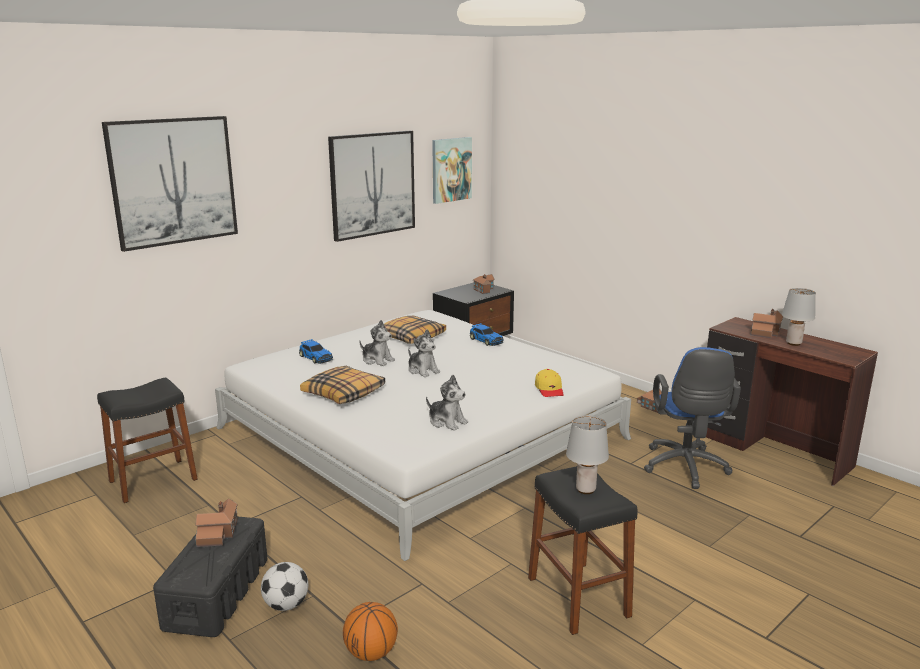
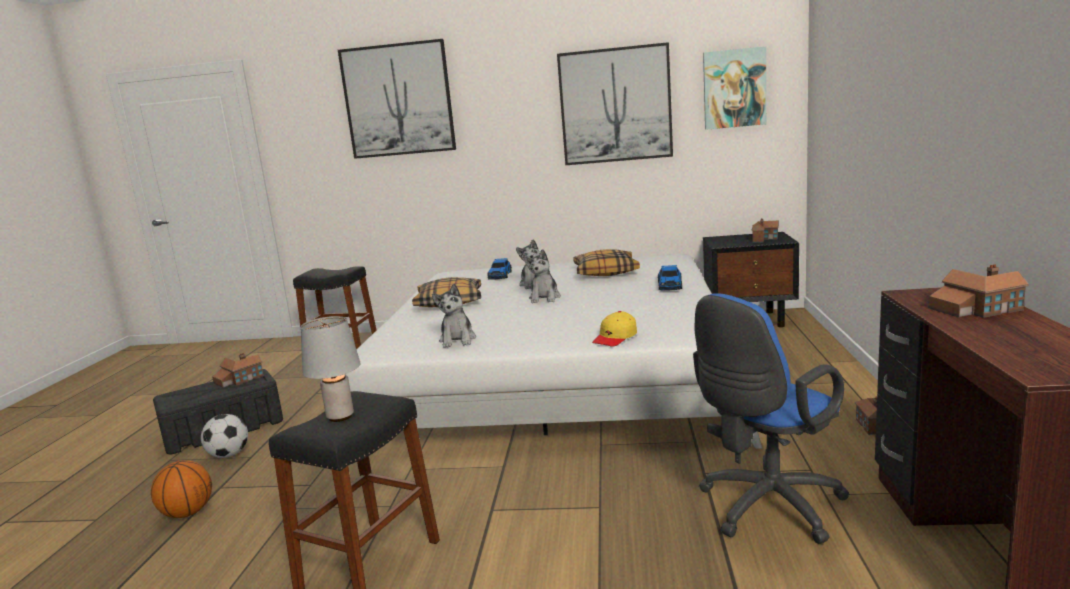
camera: 50 degrees right, 5 degrees down
(794, 343) = (986, 331): grey table lamp -> none

